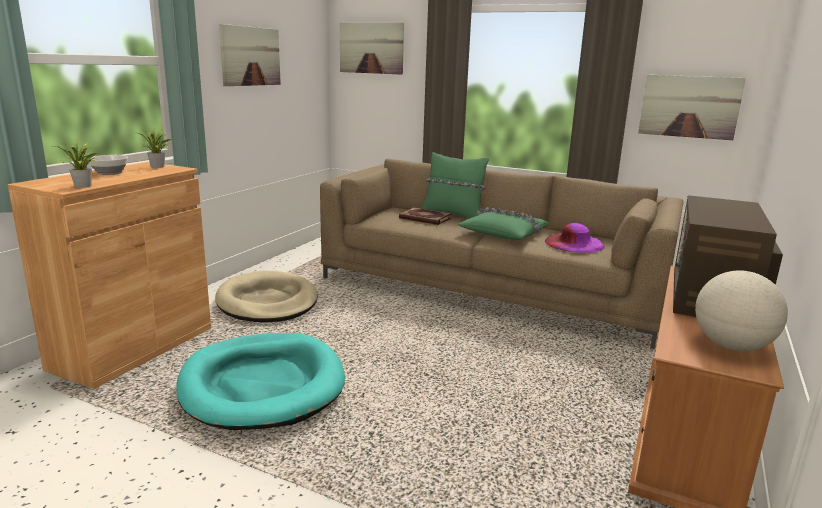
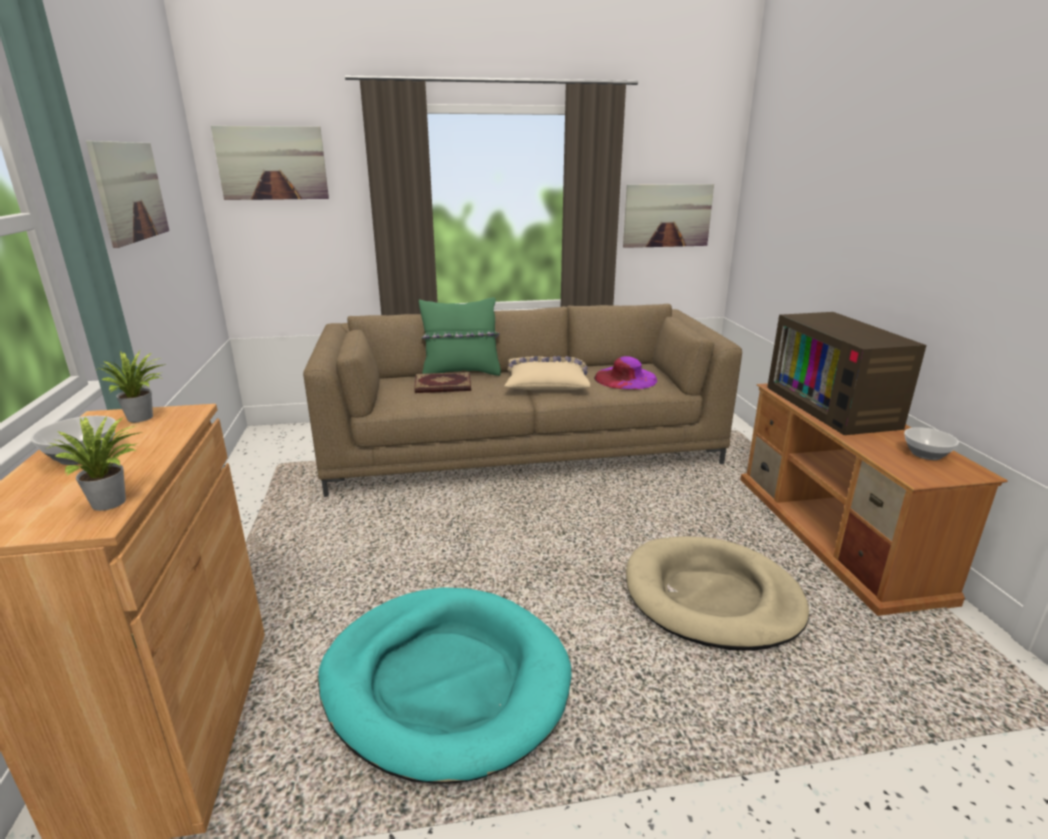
camera: 35 degrees left, 5 degrees up
(267, 302) = (292, 560): beige dog bed -> beige dog bed (711, 597)
(504, 233) = (546, 382): green pillow -> beige pillow
(731, 346) = (927, 455): globe -> bowl

